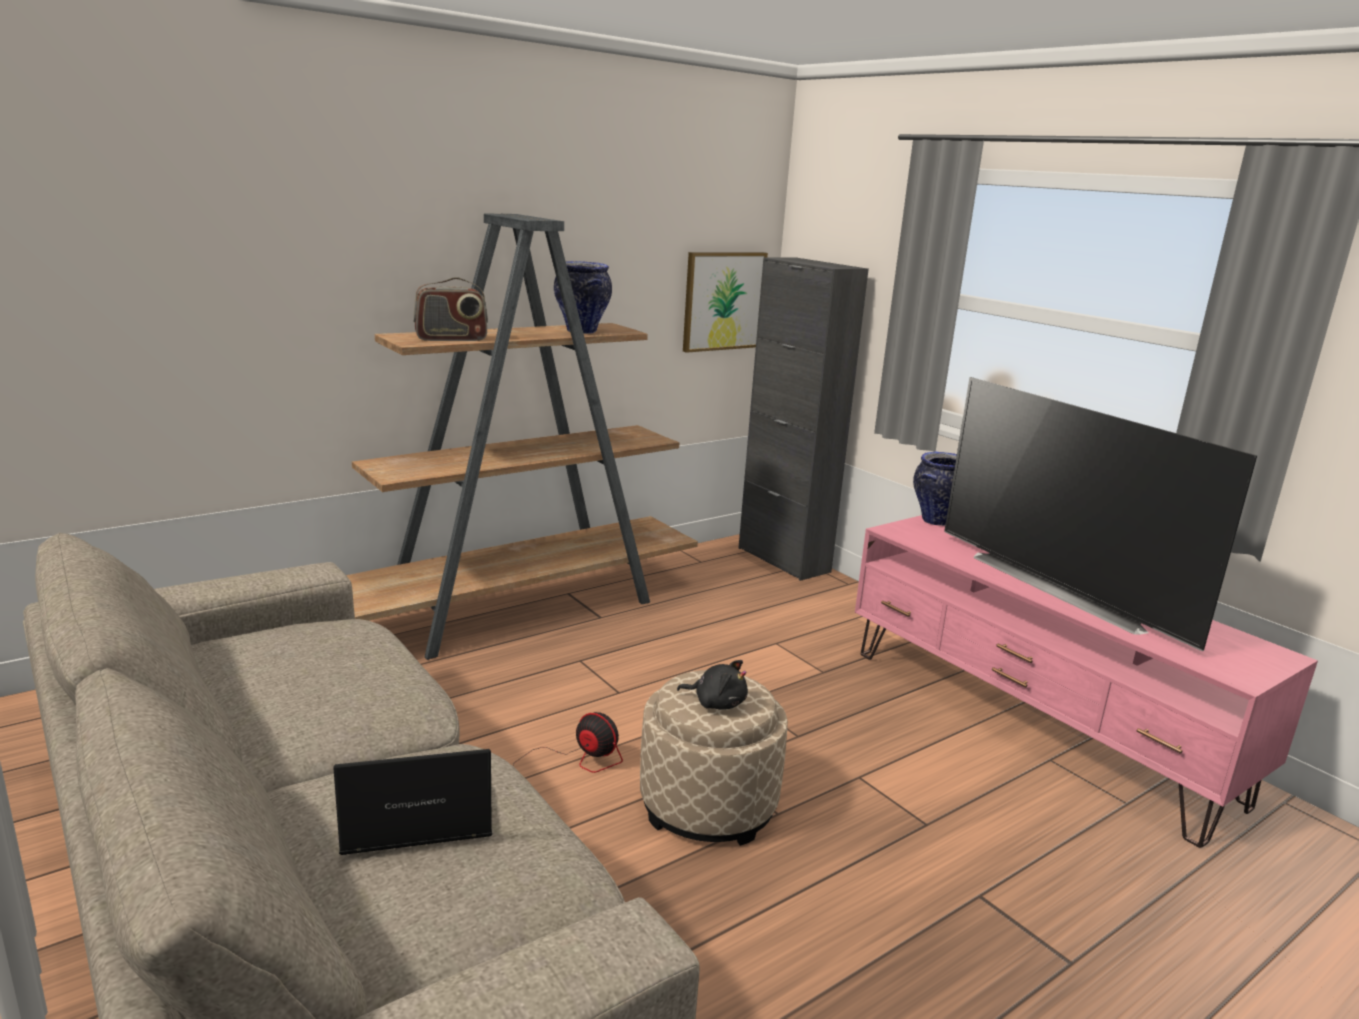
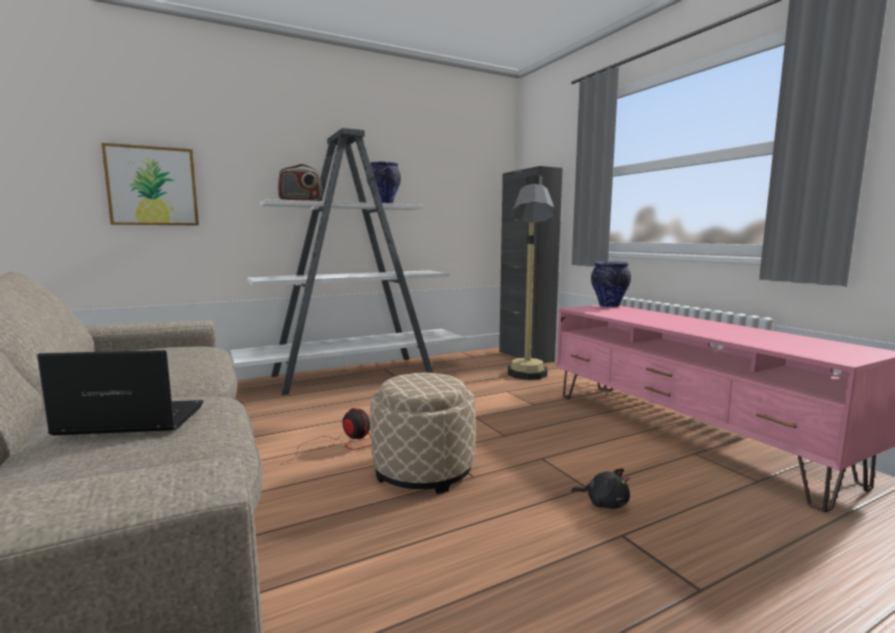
camera: 10 degrees right, 10 degrees down
(525, 607) = (355, 374): brown bookcase -> white bookcase
(716, 703) = (419, 385): black plush toy -> black plush toy (604, 503)
(723, 301) = (482, 202): picture -> picture (152, 186)
(800, 615) = (527, 379): none -> floor lamp
(1064, 588) = (693, 326): television -> none

